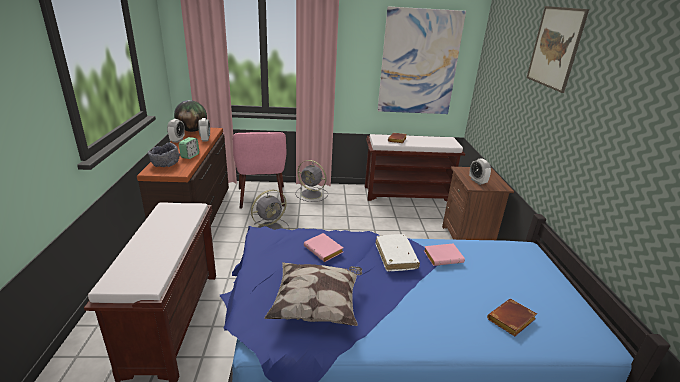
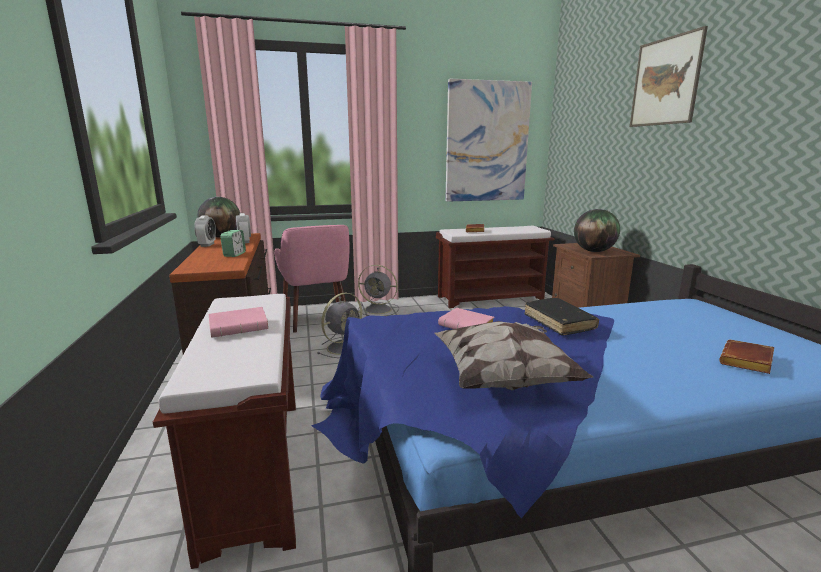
camera: 10 degrees left, 10 degrees down
(165, 164) = (205, 262): grey bowl -> none
(395, 257) = (559, 322): white book -> black book
(443, 257) = (612, 317): pink book -> pink book (240, 327)
(477, 181) = (594, 251): alarm clock -> globe

